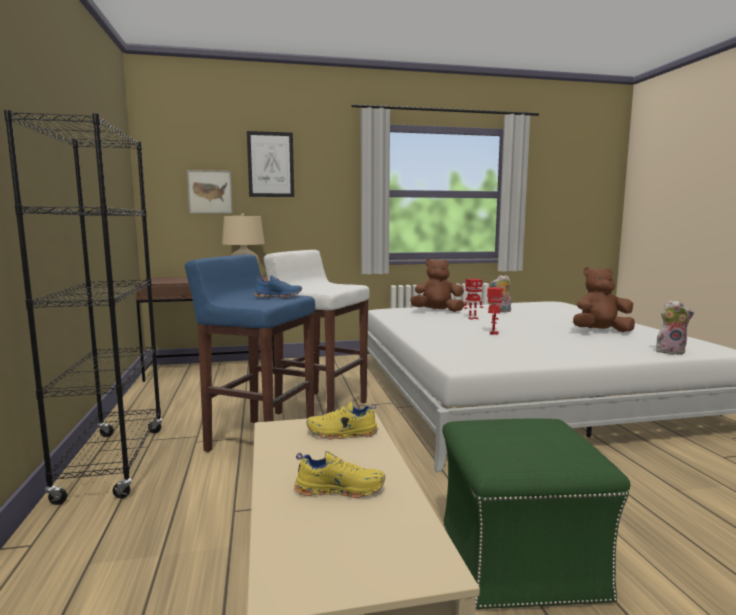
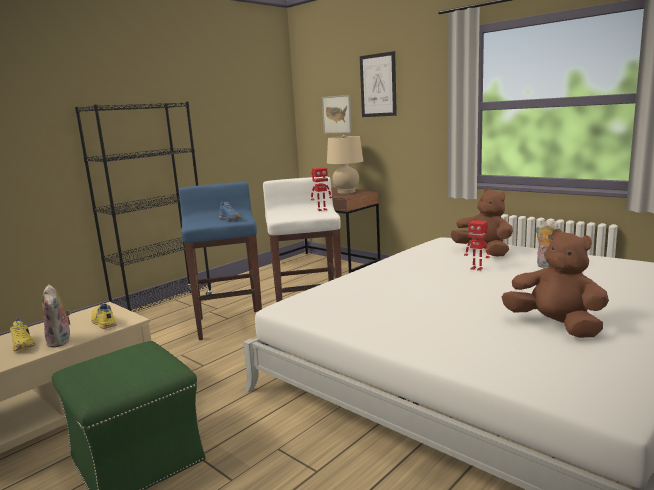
camera: 55 degrees right, 5 degrees up
(493, 333) = (419, 289): toy robot -> toy robot (322, 210)
(670, 351) = (514, 377): plush toy -> plush toy (61, 341)

